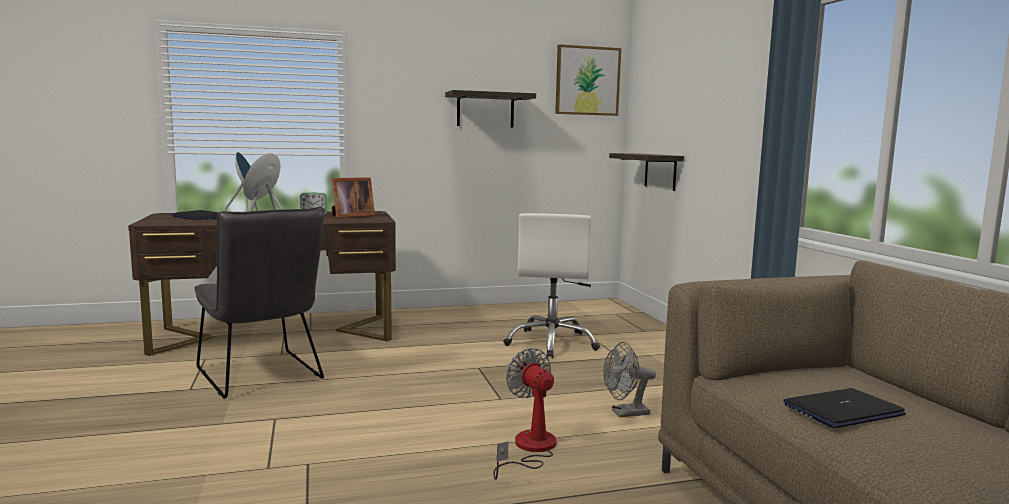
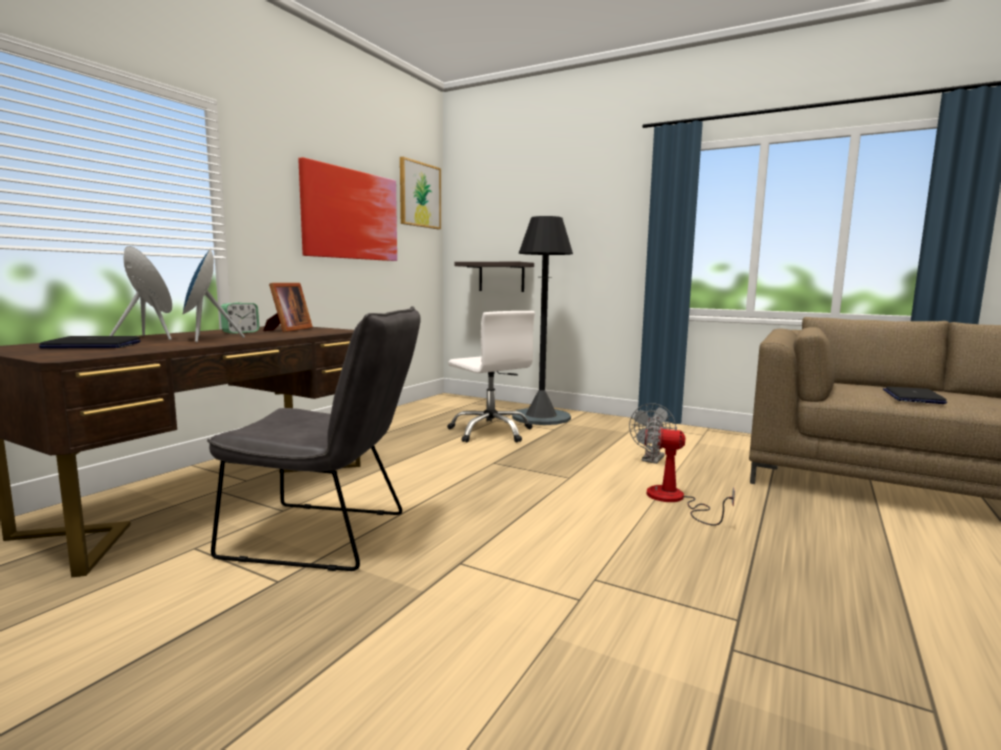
camera: 45 degrees left, 0 degrees up
(485, 110) = (350, 215): shelf -> picture
(641, 343) = (540, 417): none -> black floor lamp

